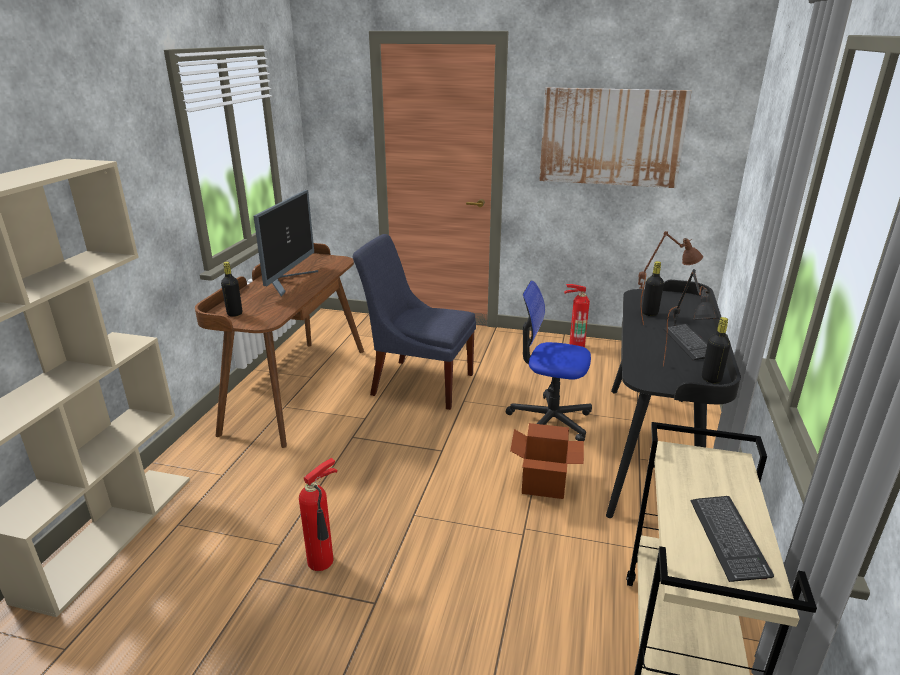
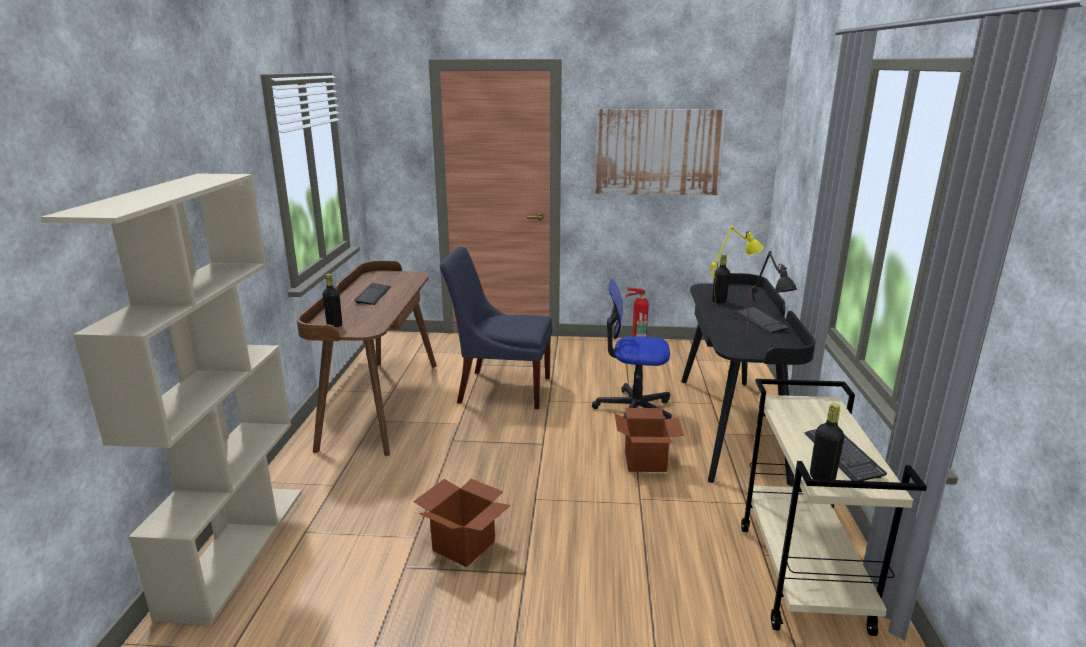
camera: 10 degrees left, 5 degrees down
(288, 281) = (373, 295): monitor -> keyboard
(324, 561) = (464, 546): fire extinguisher -> cardboard box
(660, 321) = (730, 306): brown table lamp -> yellow table lamp
(711, 379) = (789, 346): black bottle -> black bottle (822, 478)

